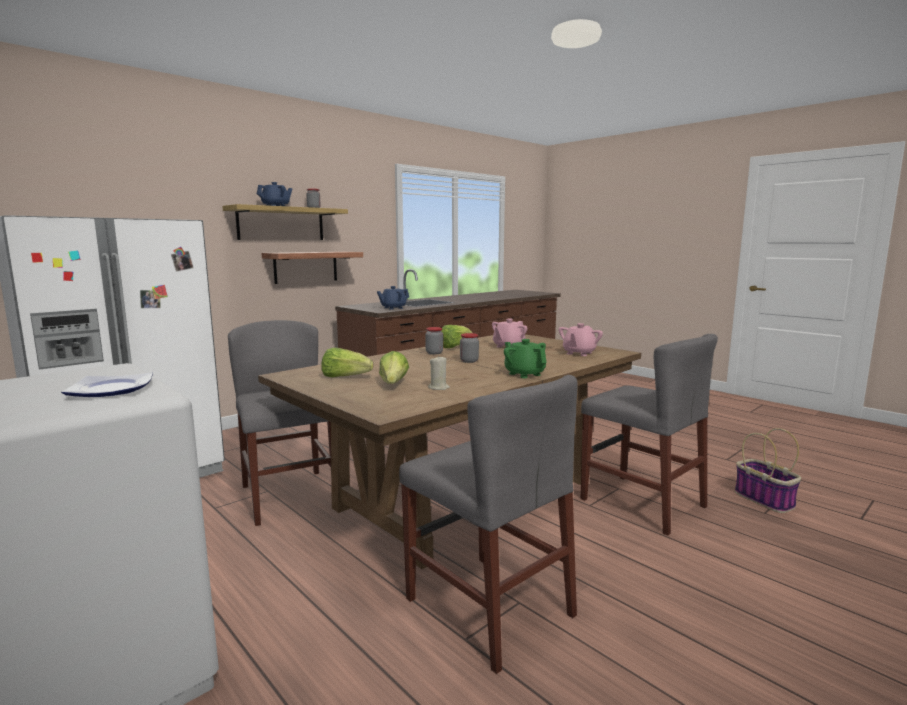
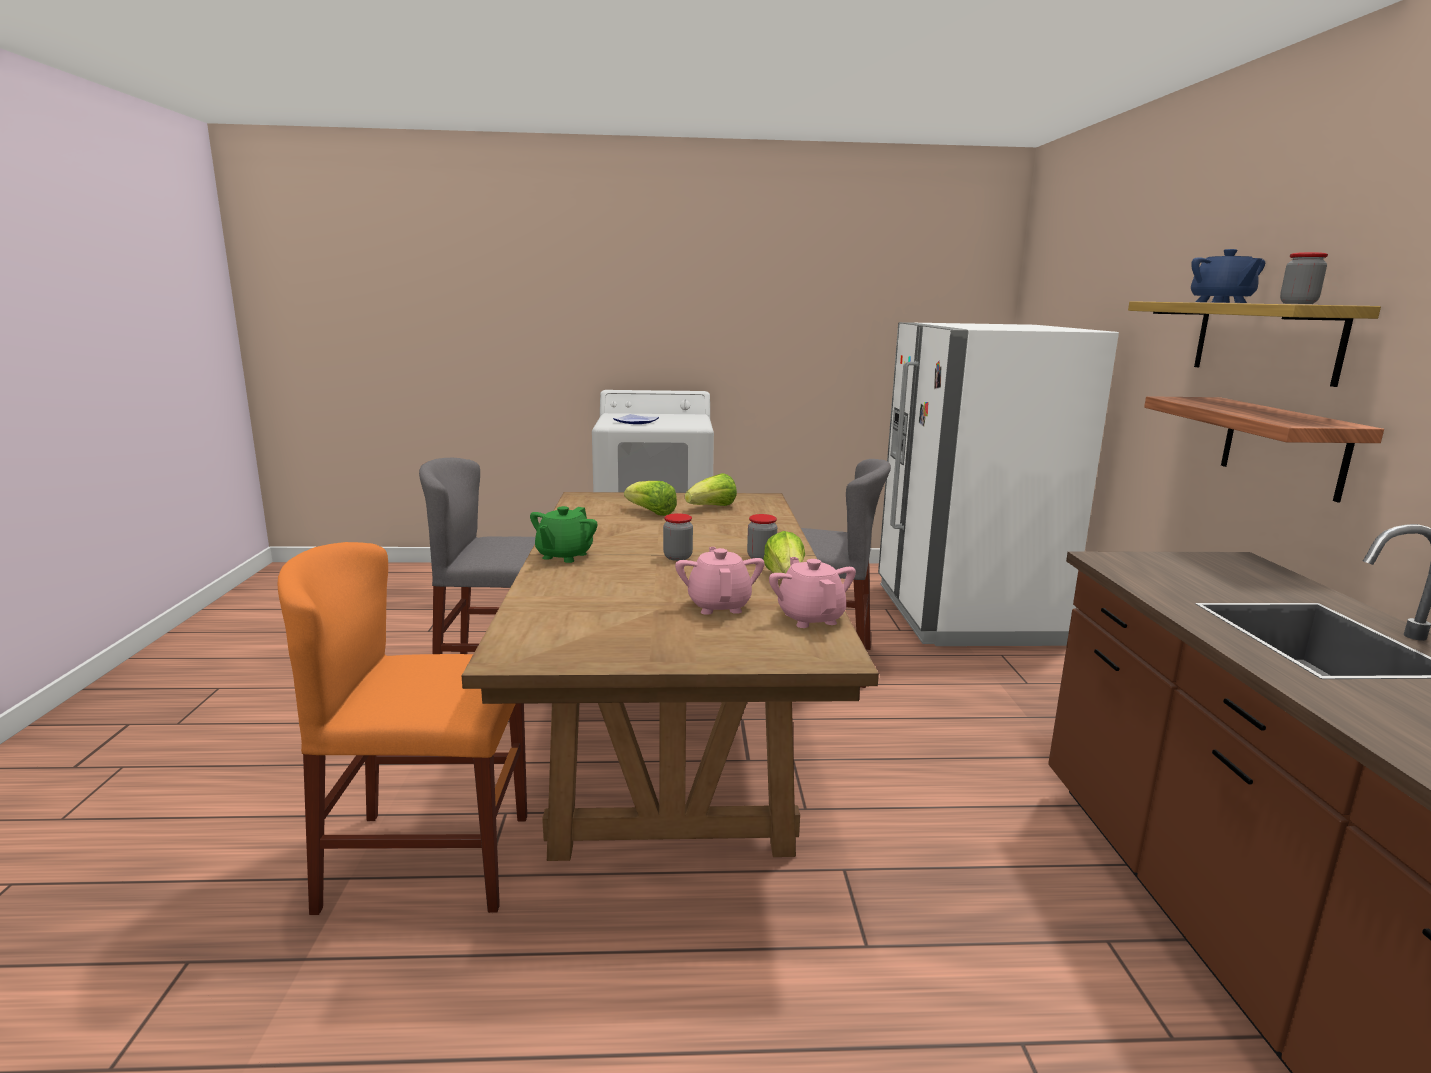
camera: 130 degrees right, 5 degrees up
(393, 308) = (1162, 578): blue teapot -> none
(438, 388) = (604, 519): beige candle -> none
(524, 374) = (564, 556): green teapot -> green teapot turned 105 degrees clockwise
(579, 353) = (574, 626): pink teapot -> pink teapot (810, 618)
(642, 503) = (429, 861): grey chair -> orange chair
(765, 500) = (169, 1015): basket -> none

